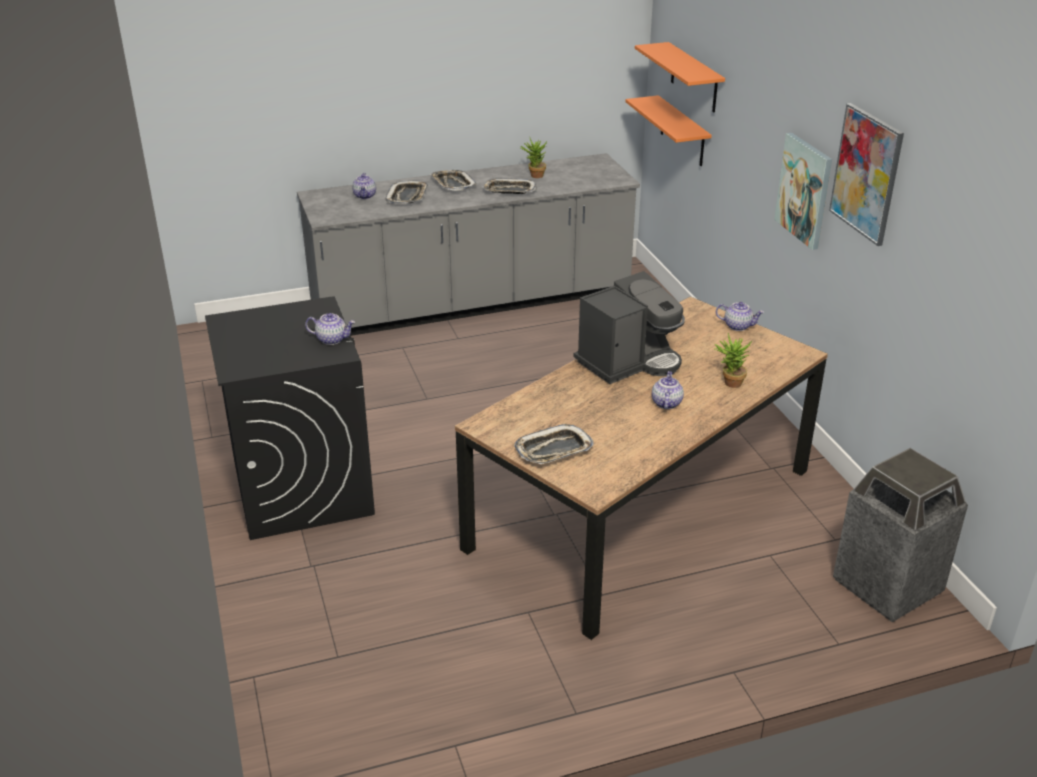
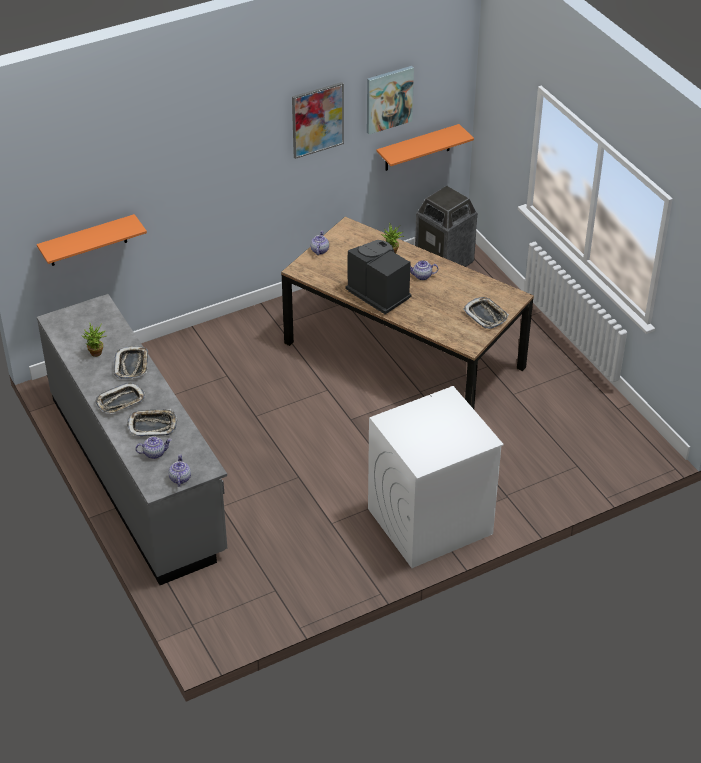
camera: 100 degrees left, 10 degrees up
(301, 488) = (429, 522): black washing machine -> white washing machine
(332, 339) = (431, 403): teapot -> teapot (180, 478)
(694, 78) = (94, 196): orange shelf -> orange shelf (417, 148)
(804, 190) = (261, 167): picture -> picture (389, 99)

